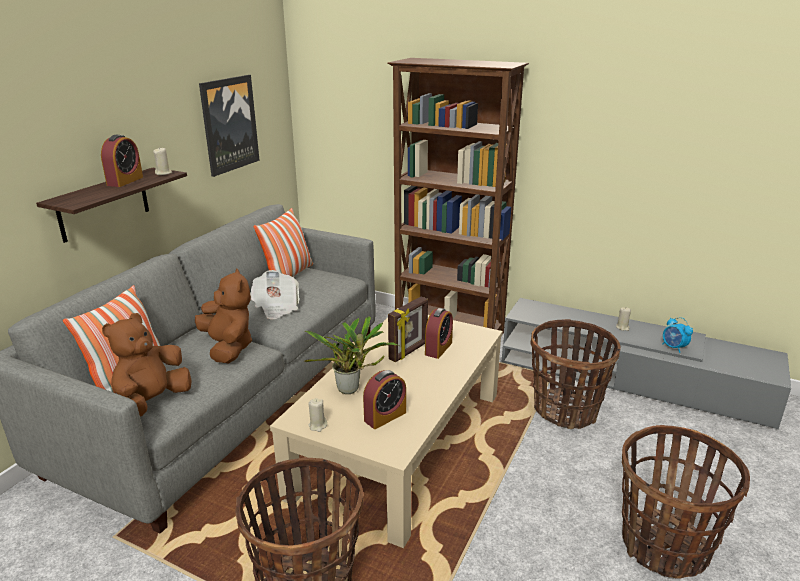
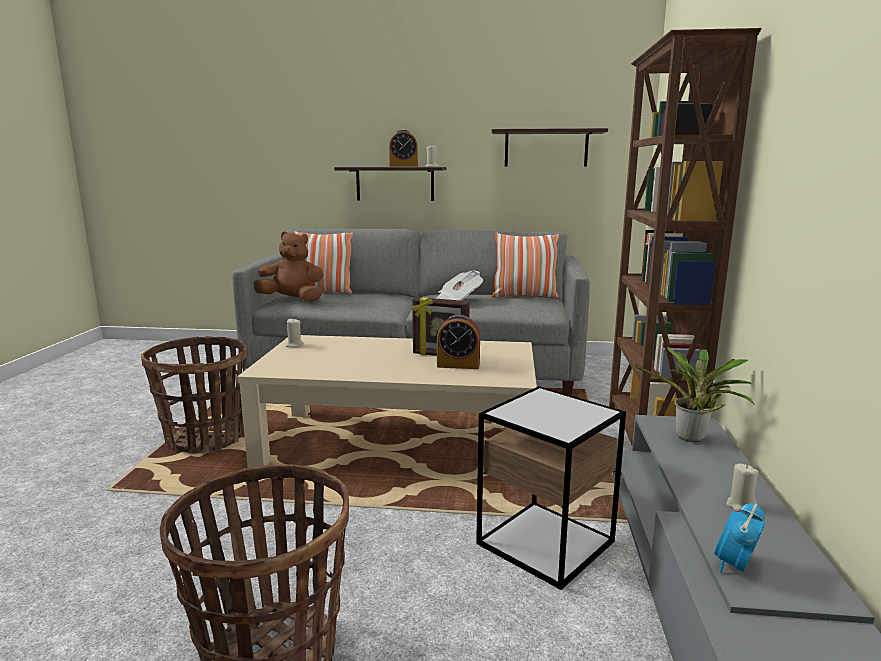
camera: 70 degrees right, 10 degrees down
(228, 348) = (382, 304): brown plush toy -> none
(229, 124) = (546, 148): picture -> shelf
(351, 390) = (353, 347): potted plant -> potted plant (691, 439)
(385, 416) = (316, 361): alarm clock -> none
(566, 410) = (546, 542): basket -> side table

